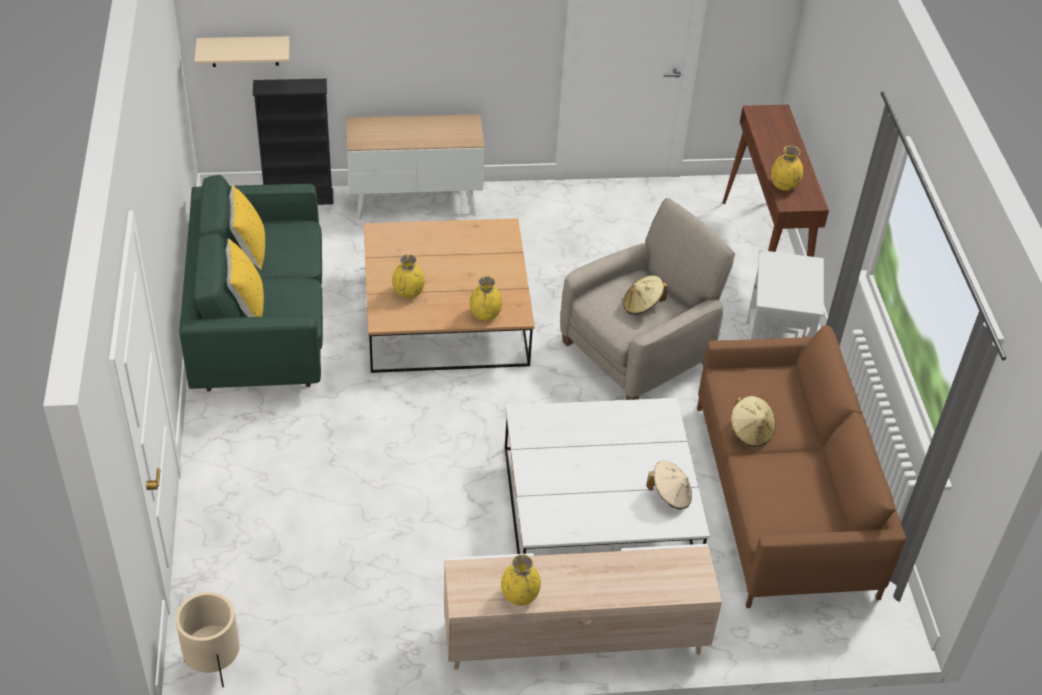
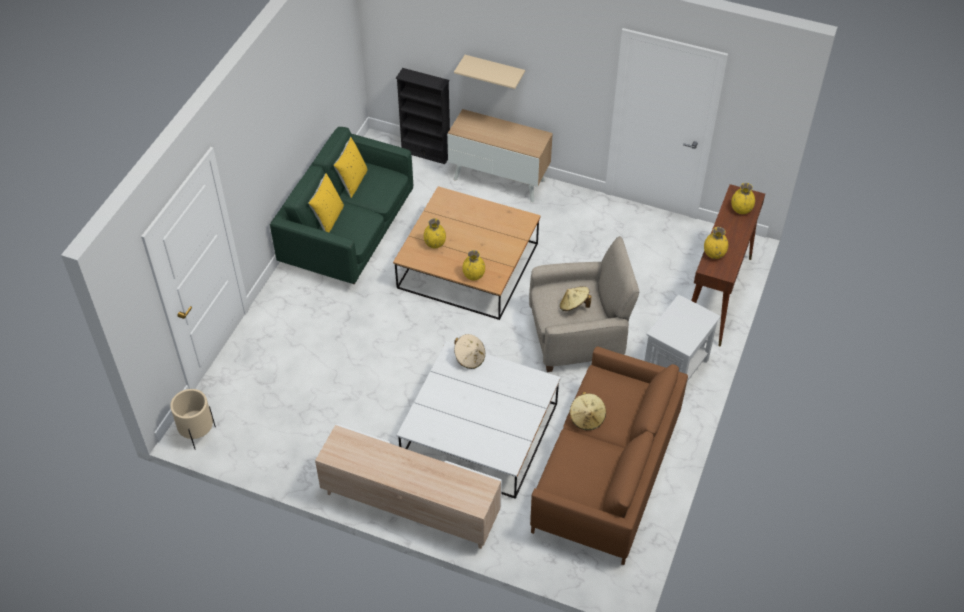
camera: 30 degrees right, 5 degrees up
(244, 51) = (399, 47): beige shelf -> beige shelf (494, 71)
(520, 595) = (364, 464): yellow vase -> yellow vase (741, 209)
(670, 495) = (509, 439): beige hat -> beige hat (469, 358)

